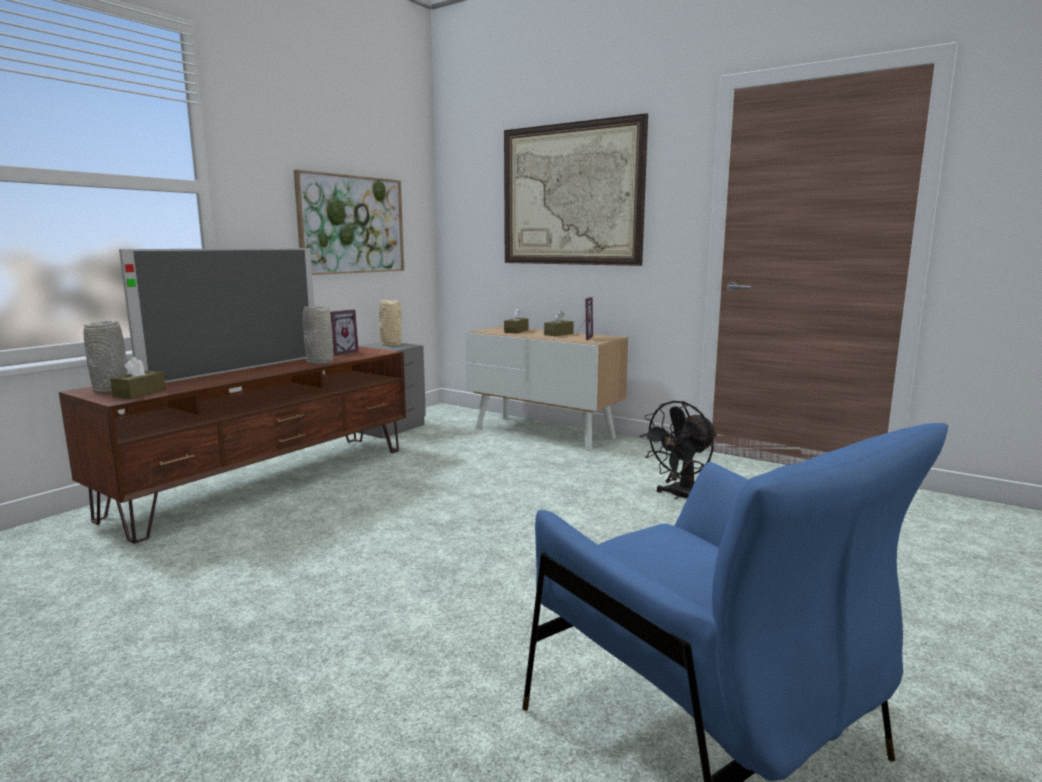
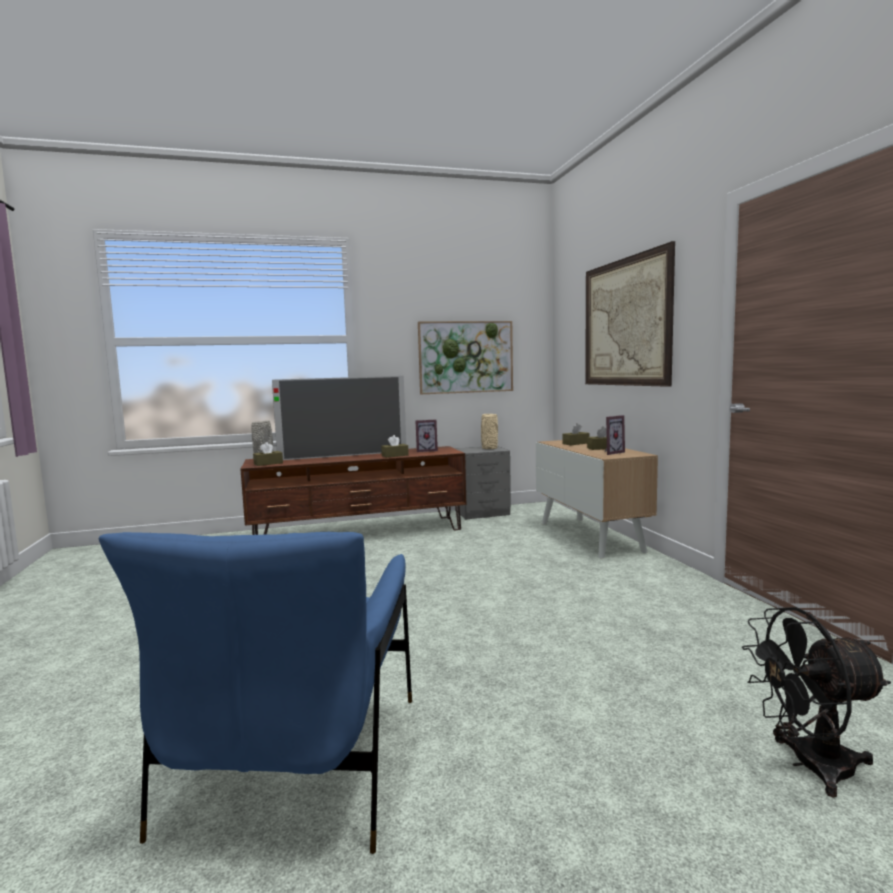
camera: 40 degrees right, 5 degrees down
(320, 362) = (395, 455): grey vase -> brown tissue box
(680, 497) = (609, 612): black fan -> black fan (809, 765)

